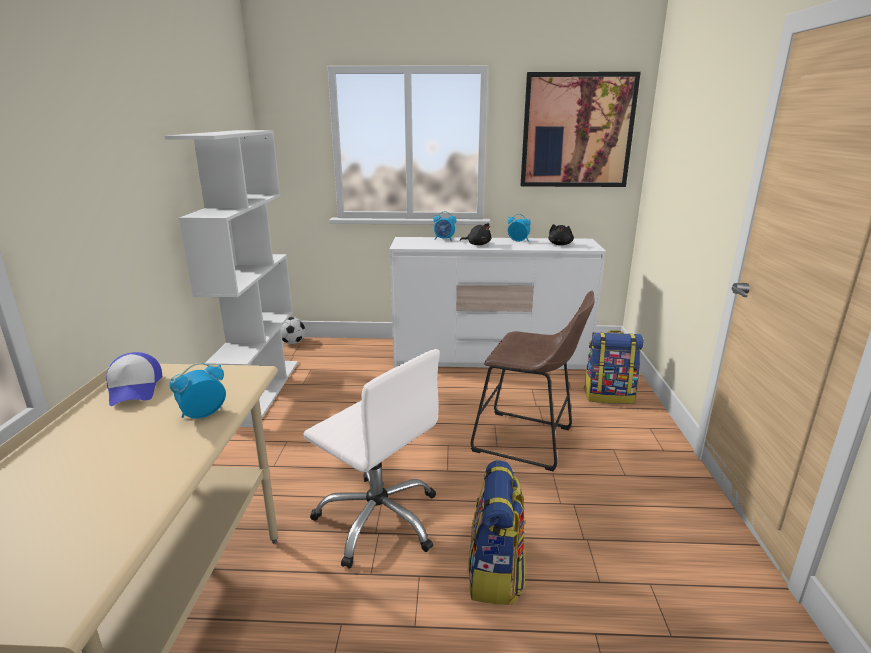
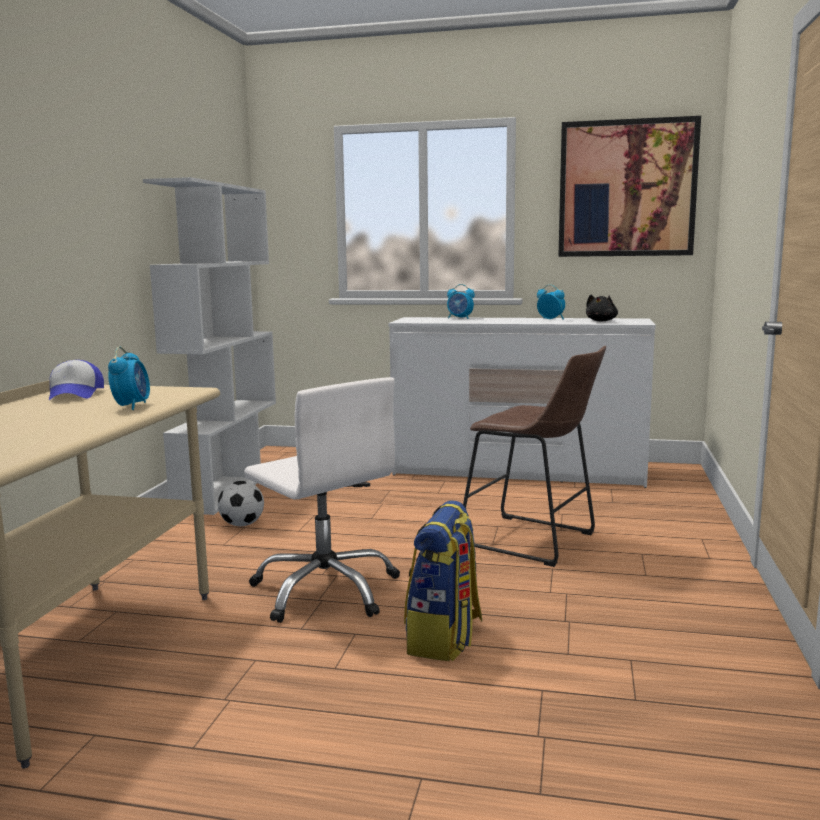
camera: 10 degrees right, 10 degrees down
(202, 415) = (132, 406): alarm clock -> alarm clock turned 120 degrees clockwise
(293, 343) = (279, 451): football -> football (242, 525)
(477, 244) = (497, 321): black plush toy -> none
(609, 396) = (660, 509): backpack -> none

